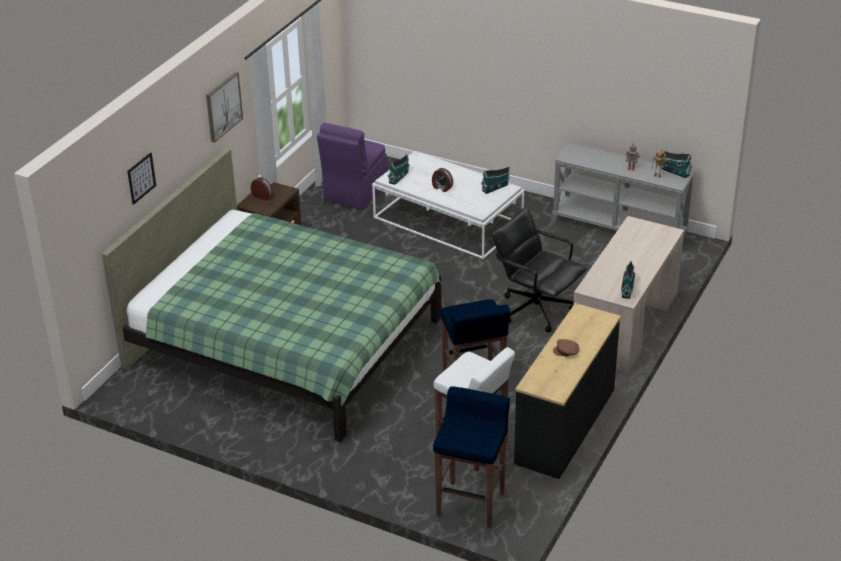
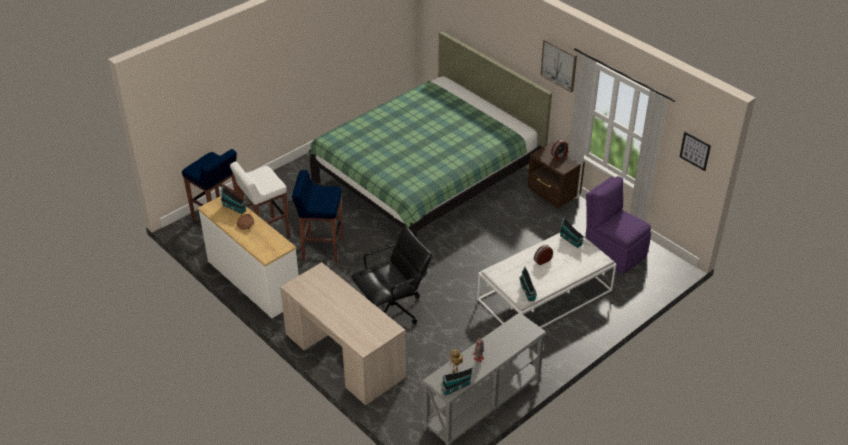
camera: 110 degrees right, 5 degrees up
(141, 178) = (480, 26): picture -> picture (695, 151)
(566, 426) = (253, 281): black dresser -> white dresser
(627, 288) = (306, 292): toy house -> toy house (235, 208)

